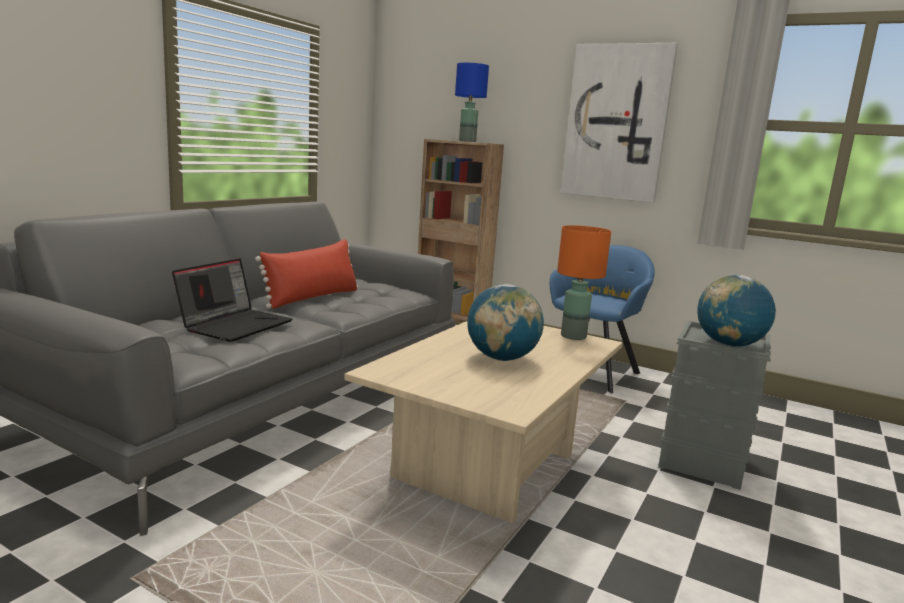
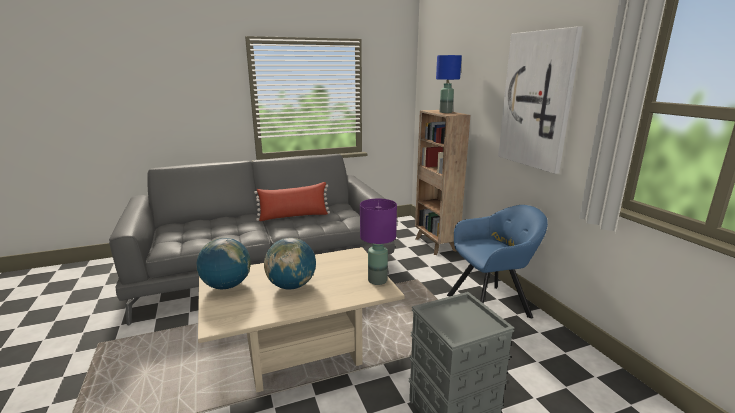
camera: 40 degrees right, 5 degrees up
(236, 325) = (222, 229): laptop -> none
(573, 336) = (378, 280): orange table lamp -> purple table lamp
(729, 345) = (453, 325): globe -> globe (227, 286)

